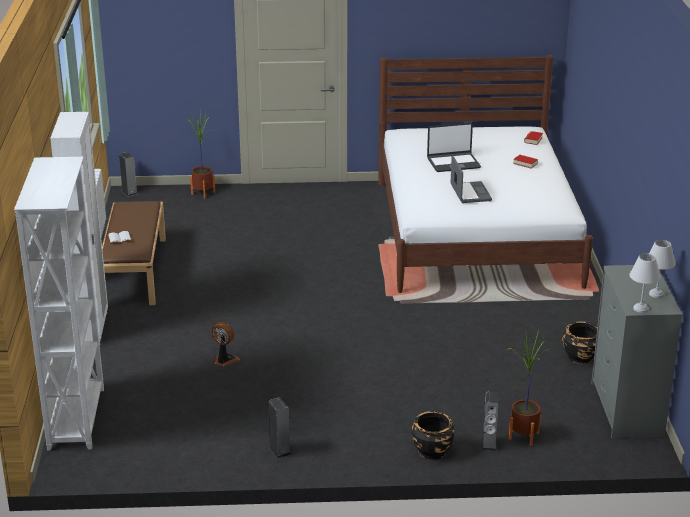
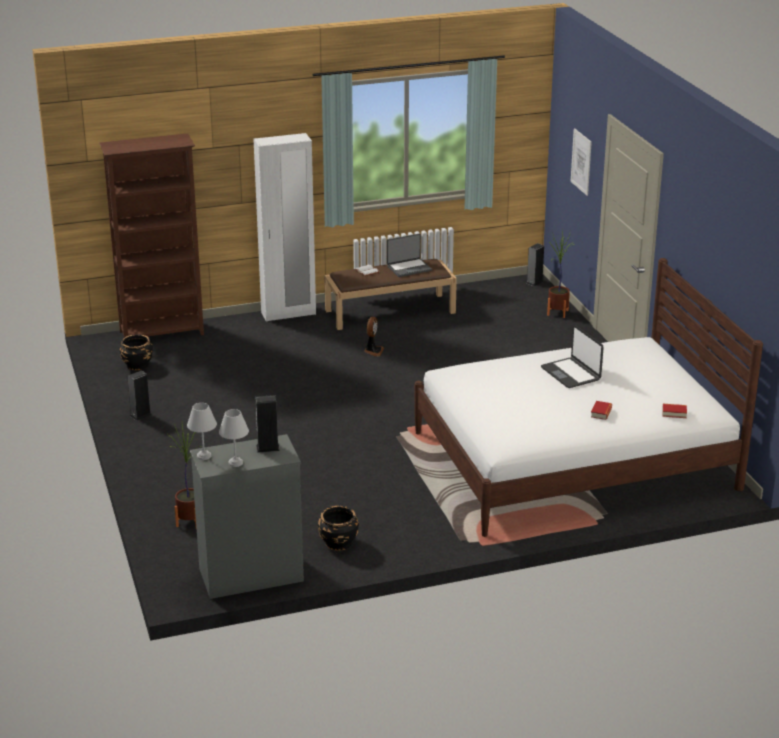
camera: 75 degrees right, 0 degrees up
(78, 418) = (162, 333): white bookcase -> brown bookcase
(182, 40) = (581, 161): none -> picture
(224, 360) = (262, 372): fan -> fan (373, 351)
(432, 451) = (156, 480): black planter -> black planter (137, 365)
(469, 193) = (502, 389): laptop -> laptop (409, 268)
(489, 444) = (173, 505): speaker -> speaker (268, 447)

